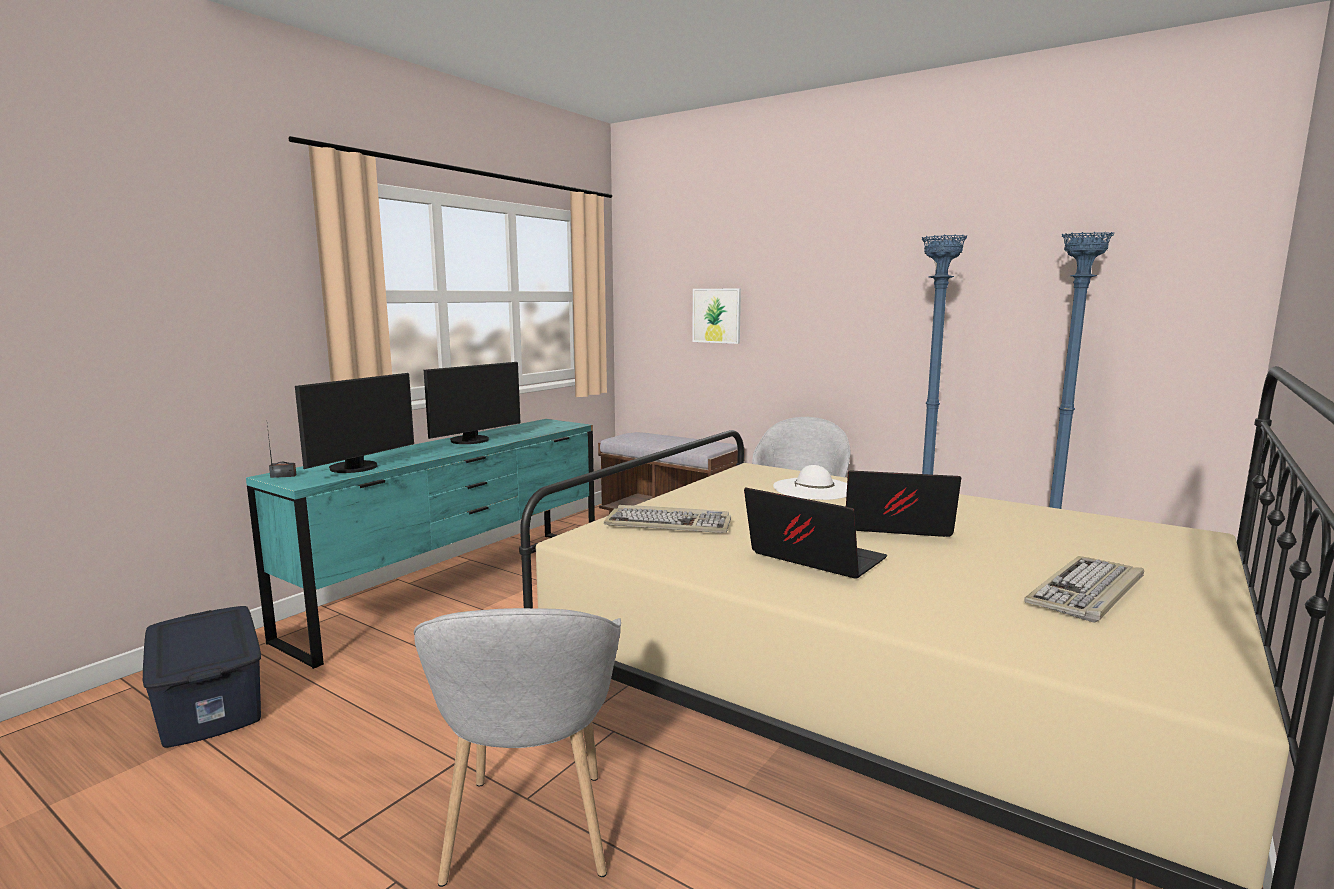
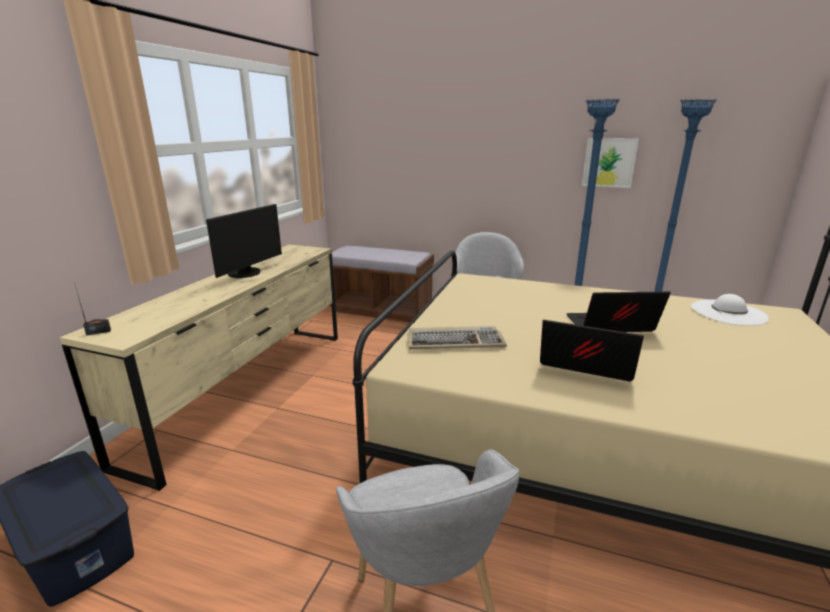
camera: 15 degrees left, 10 degrees up
(357, 468) = (166, 315): monitor -> none
(458, 587) = (247, 390): turquoise dresser -> beige dresser
(716, 315) = (410, 155): picture -> picture (609, 162)
(814, 488) = (527, 294): white hat -> white hat (728, 312)
(1087, 592) = (776, 373): keyboard -> none

